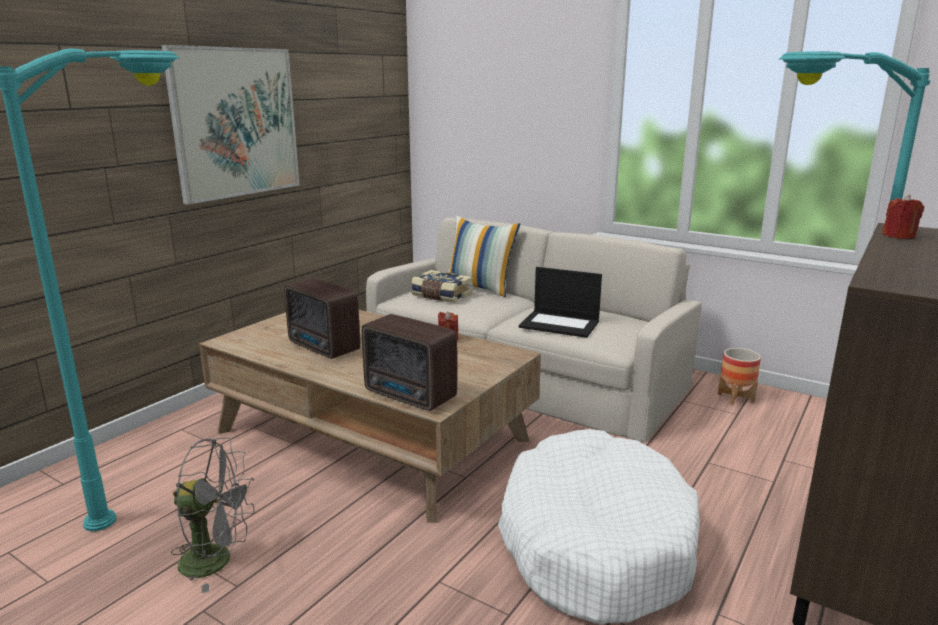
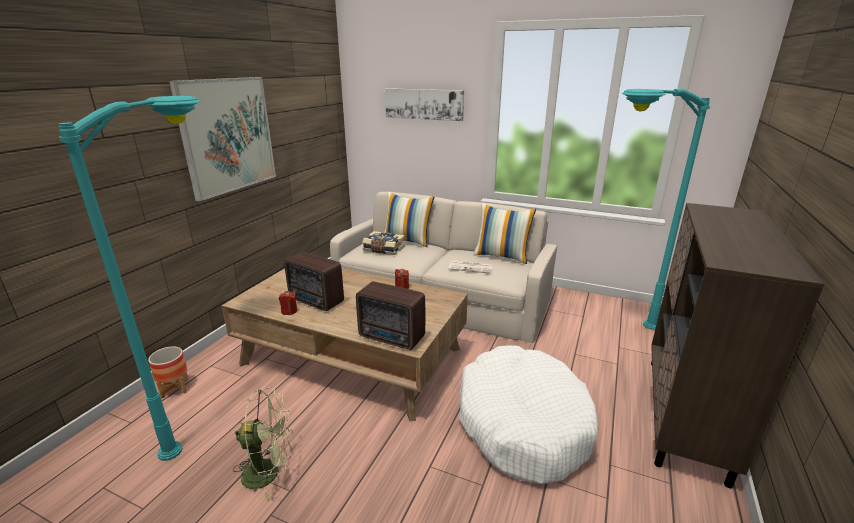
camera: 10 degrees left, 5 degrees up
(217, 561) = (269, 472): grey fan -> green fan
(516, 94) = (424, 104): none -> picture
(560, 324) = (471, 267): laptop -> newspaper
(613, 314) = (502, 256): none -> pillow
(736, 398) = (579, 304): planter -> planter (175, 388)
(899, 236) = (706, 215): red candle -> red candle (289, 311)

